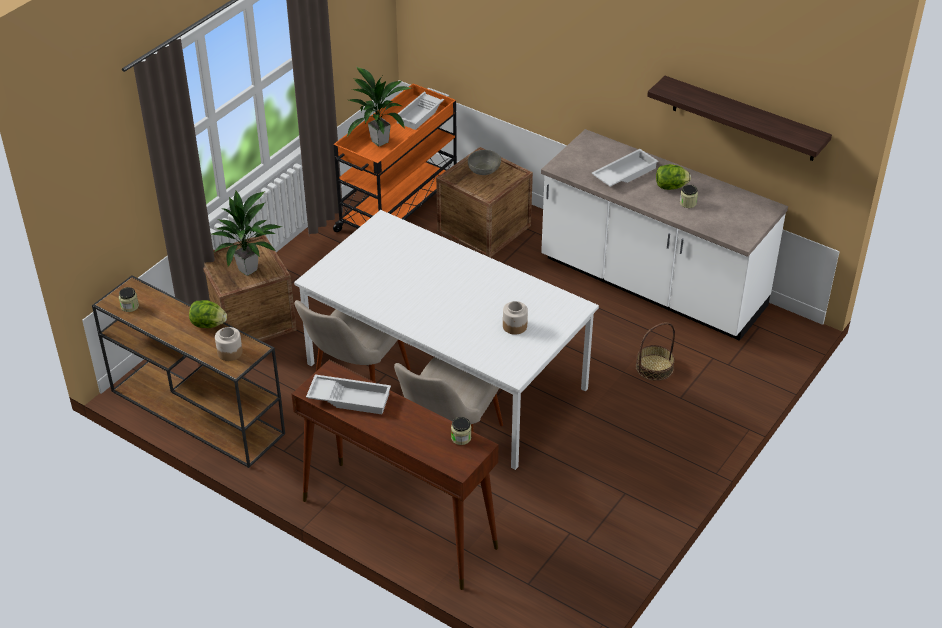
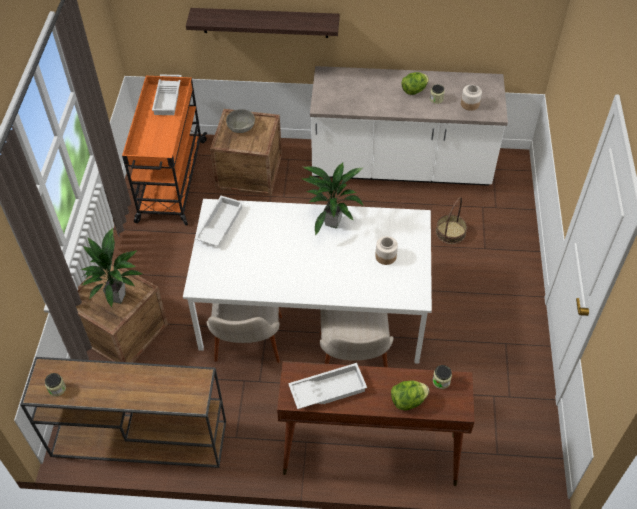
camera: 30 degrees left, 10 degrees up
(208, 324) = (142, 373): lettuce -> lettuce (408, 401)
(229, 352) = (181, 391): jar -> jar (469, 104)
(379, 141) = (153, 136): potted plant -> potted plant (332, 222)
(624, 173) = (373, 92): white tray -> white tray (219, 224)
(743, 119) = (462, 18): shelf -> shelf (265, 22)

